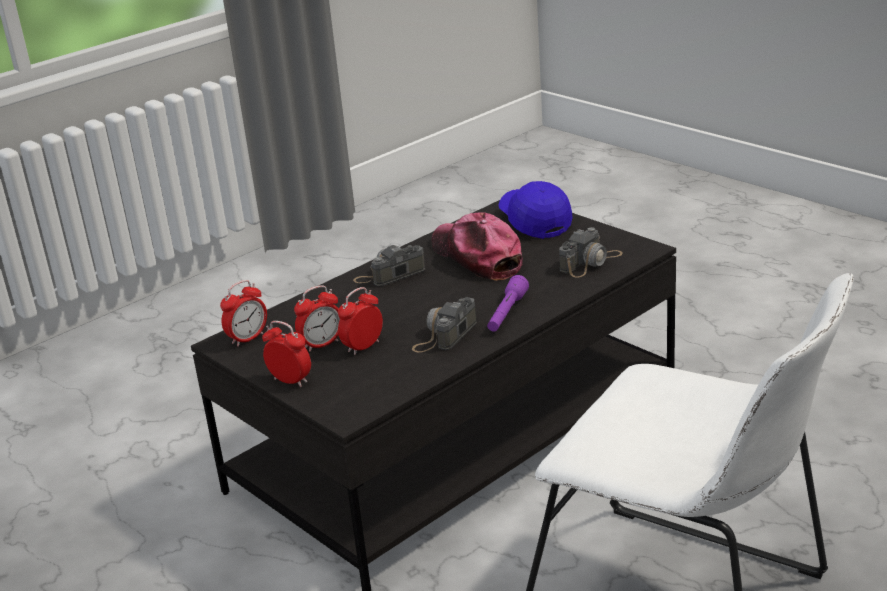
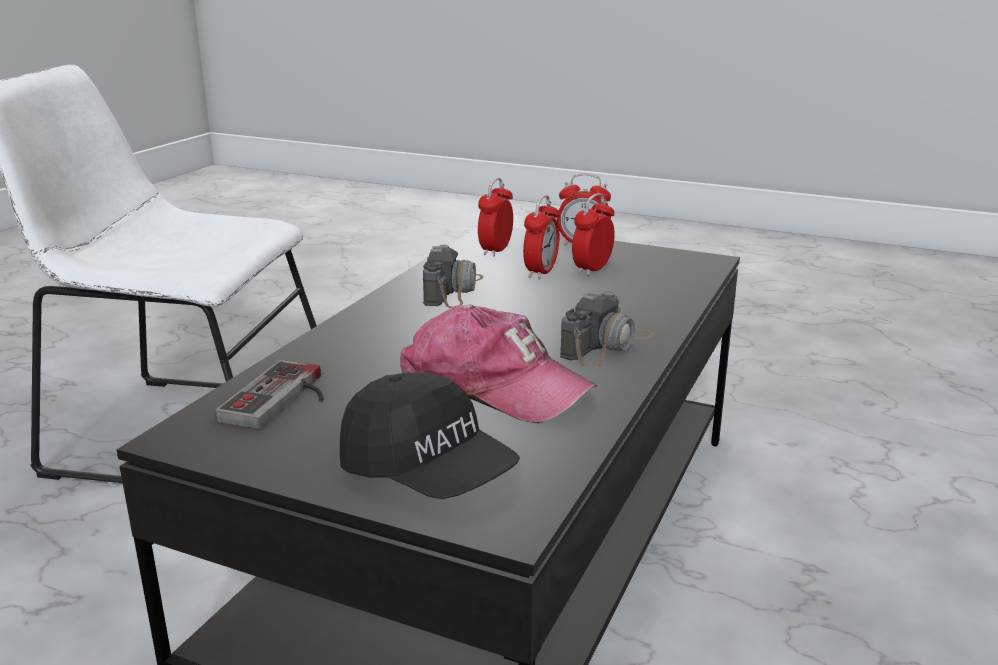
camera: 155 degrees right, 5 degrees down
(248, 338) = (685, 266): alarm clock -> alarm clock (495, 250)
(507, 313) = (389, 317): purple flashlight -> none
(534, 222) = (428, 473): blue cap -> black cap
(590, 262) = (284, 400): camera -> game controller

